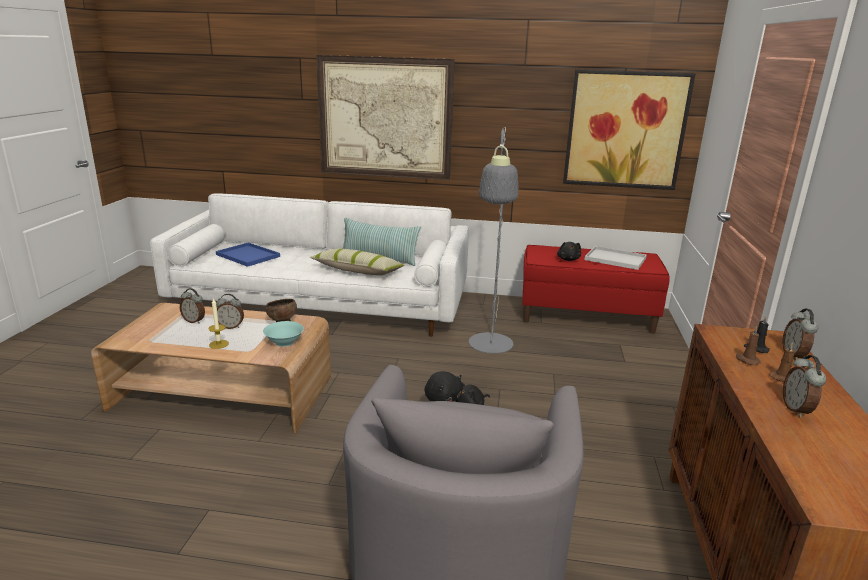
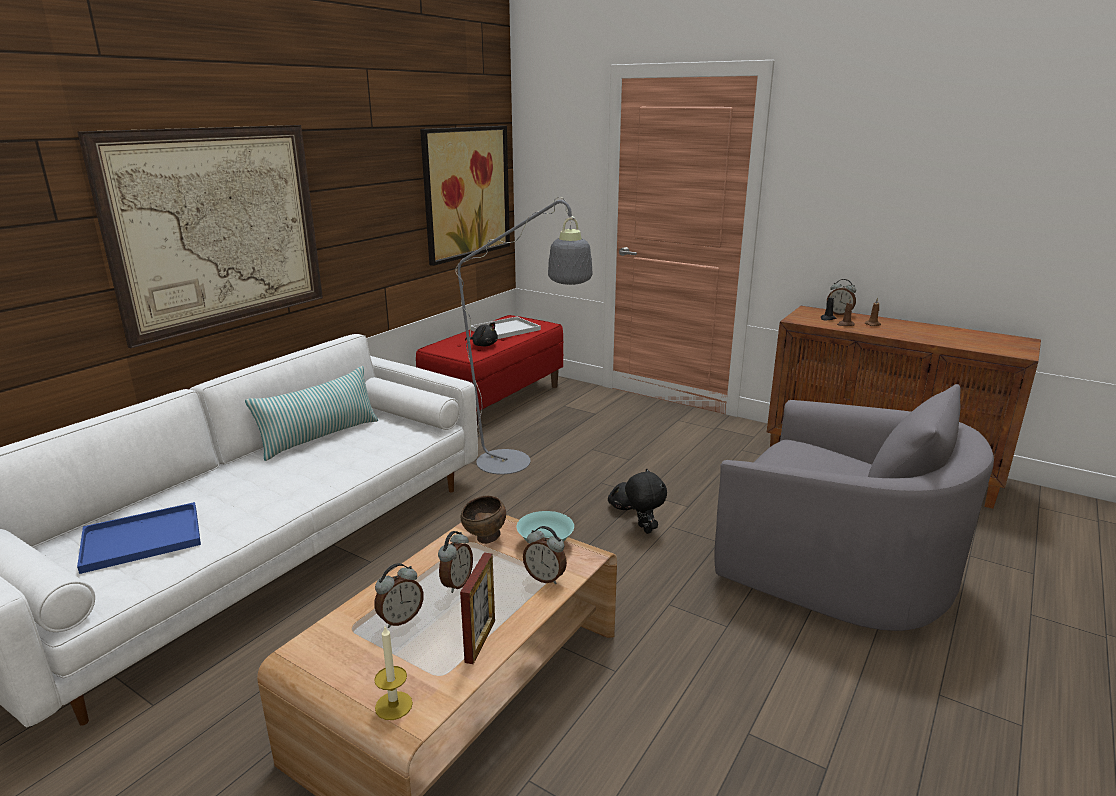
camera: 65 degrees left, 0 degrees up
(178, 344) = (480, 641): none -> picture frame
(219, 344) = (511, 600): candle -> candle (393, 705)
(358, 271) = (346, 458): pillow -> none
(797, 409) = (914, 332): alarm clock -> alarm clock (545, 578)

